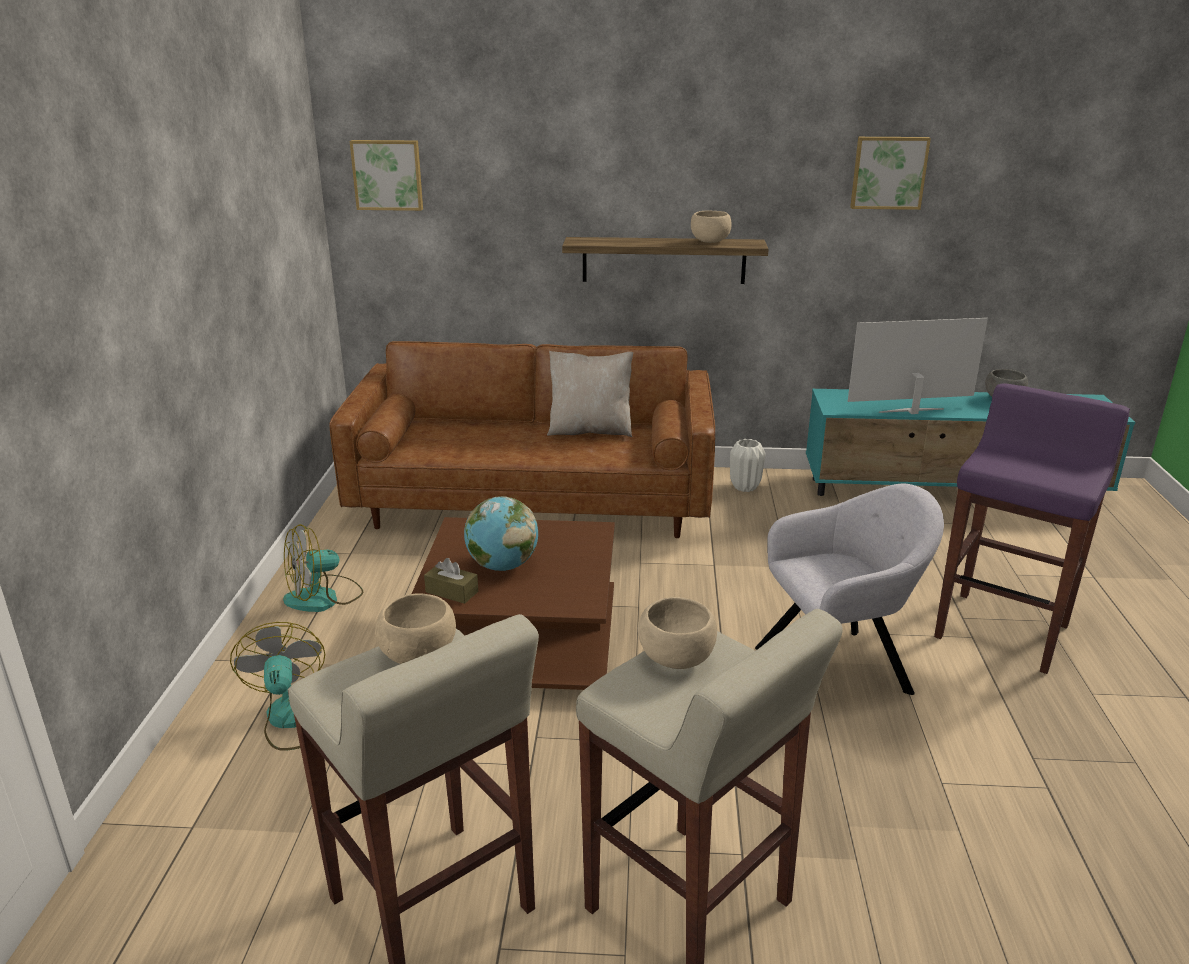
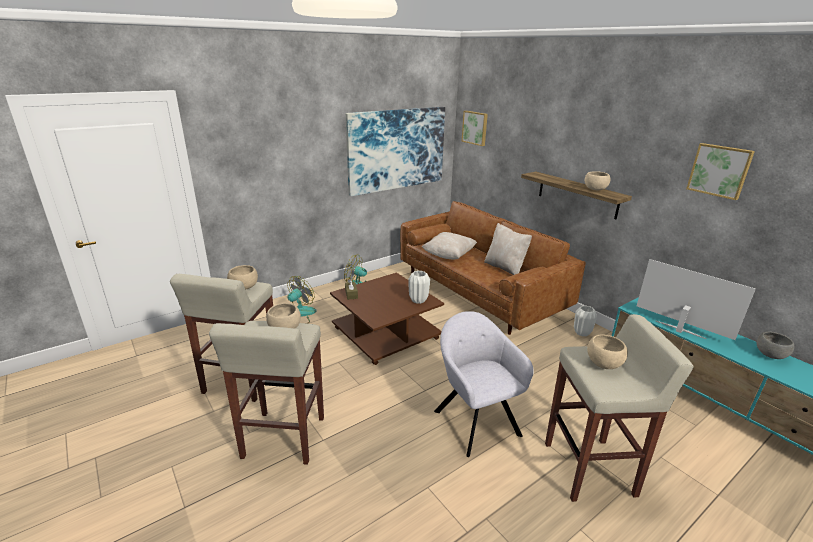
camera: 50 degrees right, 0 degrees up
(269, 251) = (397, 149): none -> picture
(477, 449) = (449, 255): none -> beige pillow
(502, 566) = (379, 295): globe -> none
(575, 539) = (418, 300): none -> white vase
(838, 668) = (474, 420): grey armchair -> grey armchair turned 150 degrees counterclockwise
(1002, 630) = (590, 469): purple stool -> beige stool
(1024, 462) = (604, 364): none -> beige bowl

